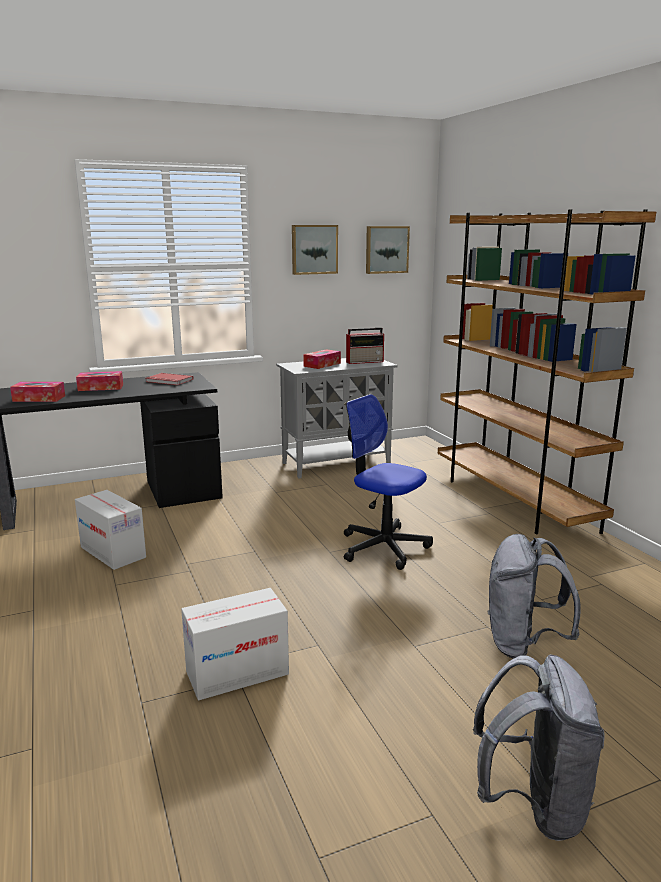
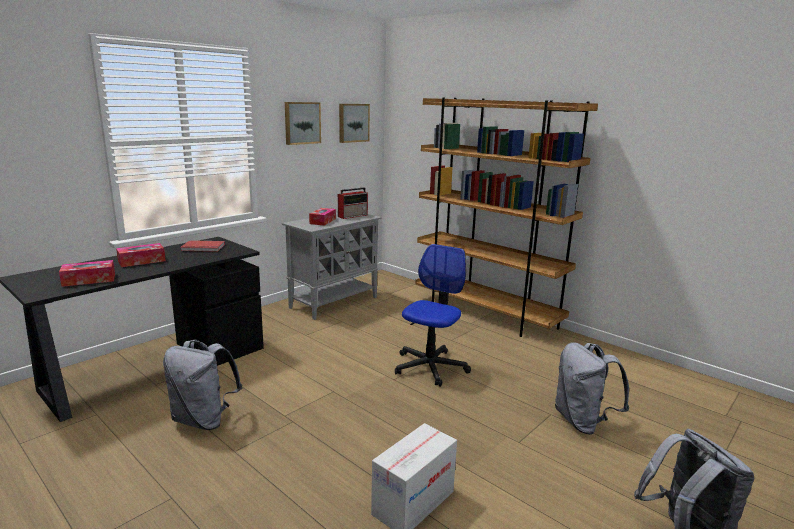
camera: 25 degrees left, 0 degrees up
(113, 552) = (204, 420): cardboard box -> grey backpack
(384, 547) = (430, 367): office chair -> office chair turned 105 degrees clockwise

